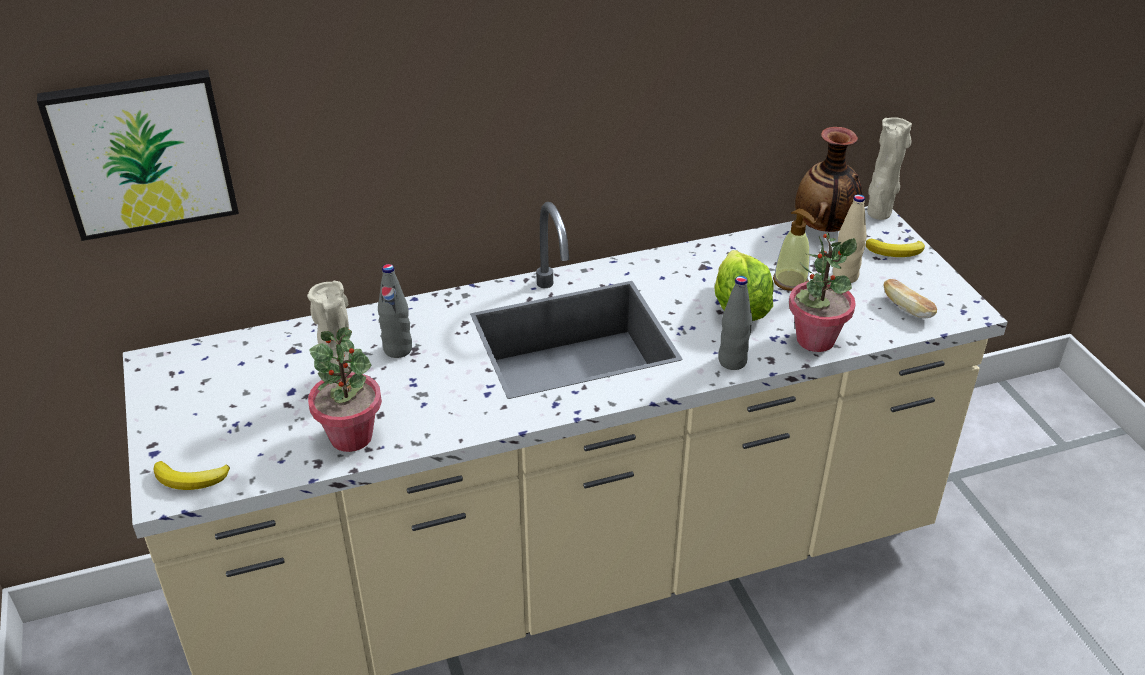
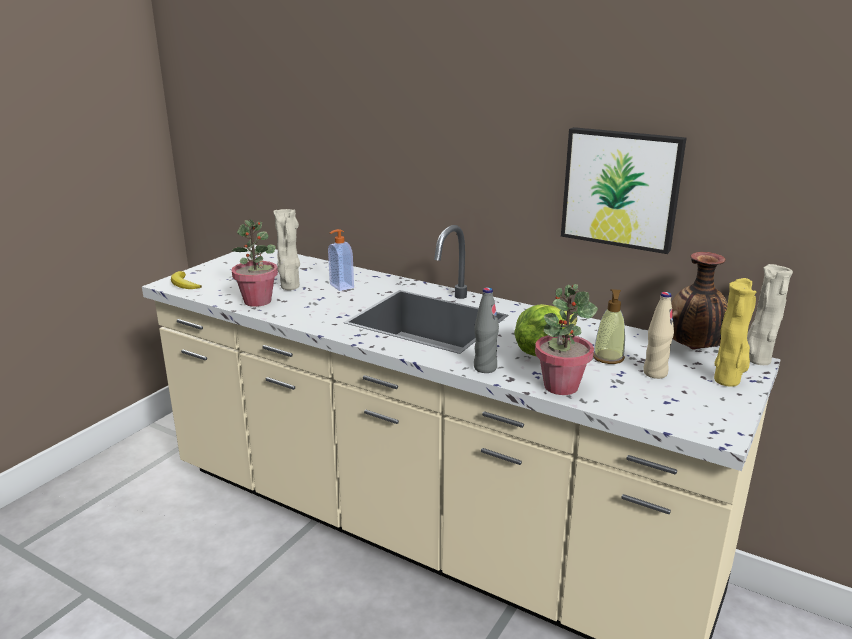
camera: 50 degrees right, 15 degrees down
(143, 152) = (276, 127): picture -> picture (621, 188)
(398, 350) = (341, 286): grey bottle -> soap dispenser
(896, 251) = (728, 381): banana -> yellow vase
(907, 308) = (667, 408): bread -> none

